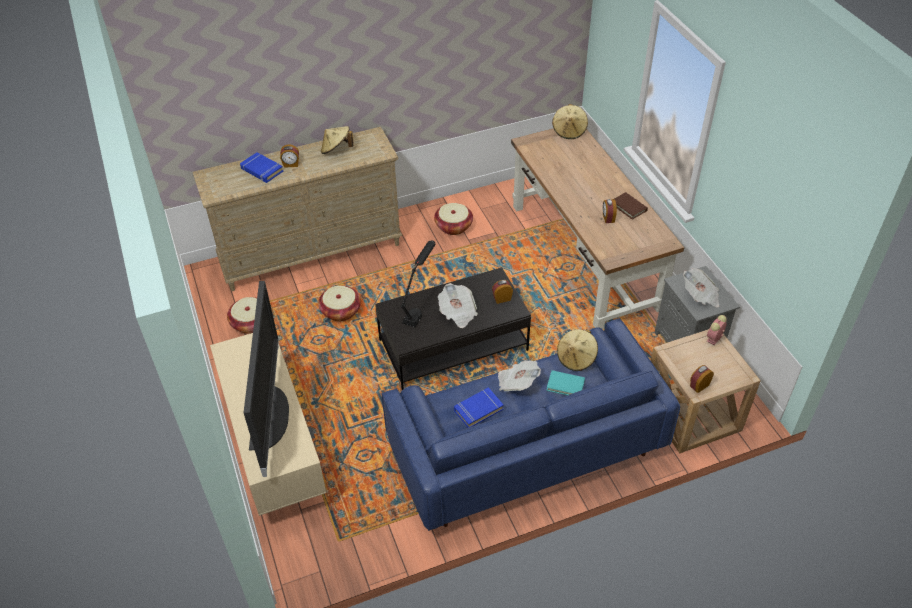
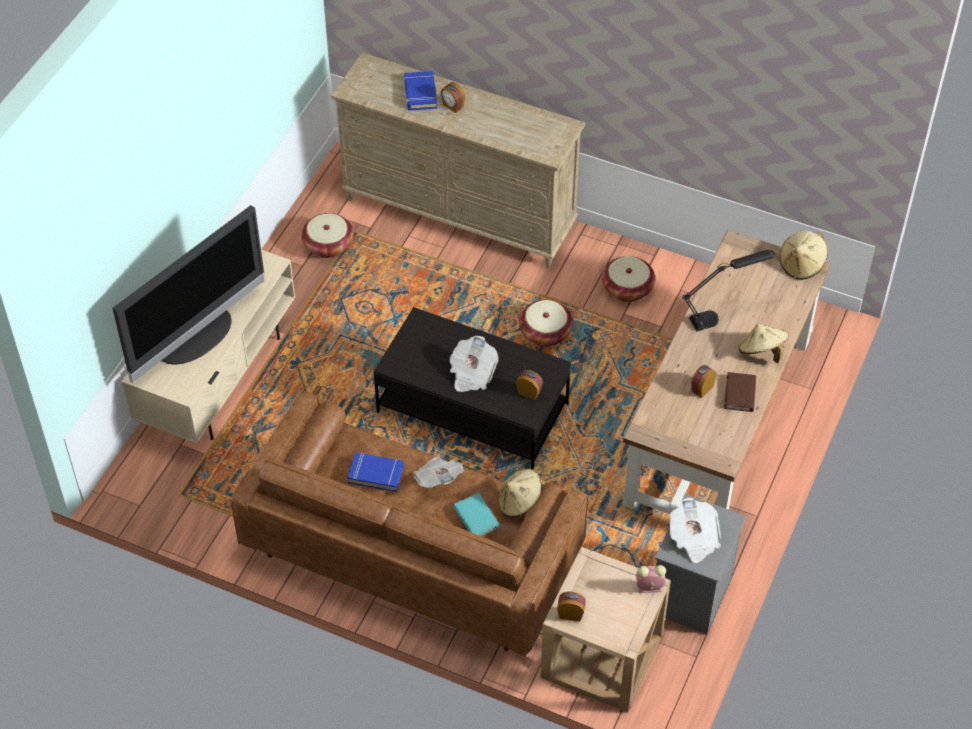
camera: 45 degrees right, 5 degrees up
(336, 149) = (512, 119): beige hat -> beige hat (761, 352)
(341, 311) = (416, 294): basket -> basket (545, 333)
(419, 308) = (445, 342): black table lamp -> black table lamp (721, 316)
(525, 449) = (413, 553): blue sofa -> brown sofa

